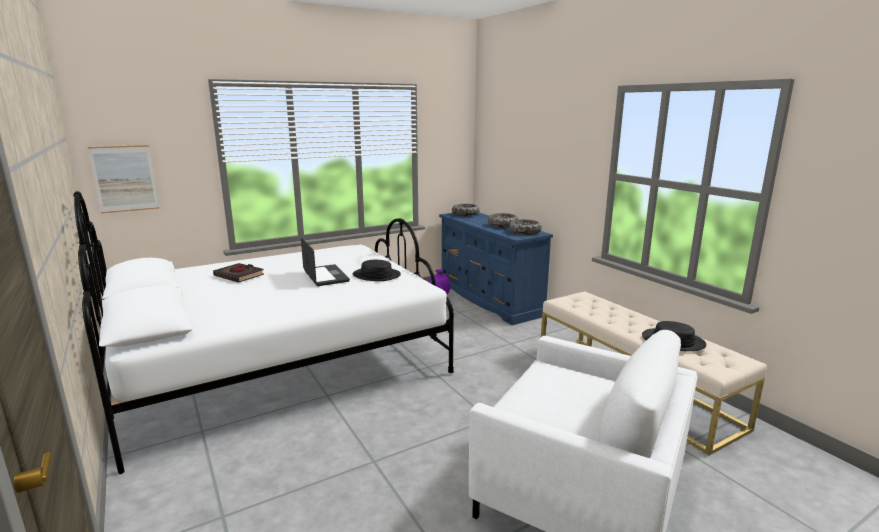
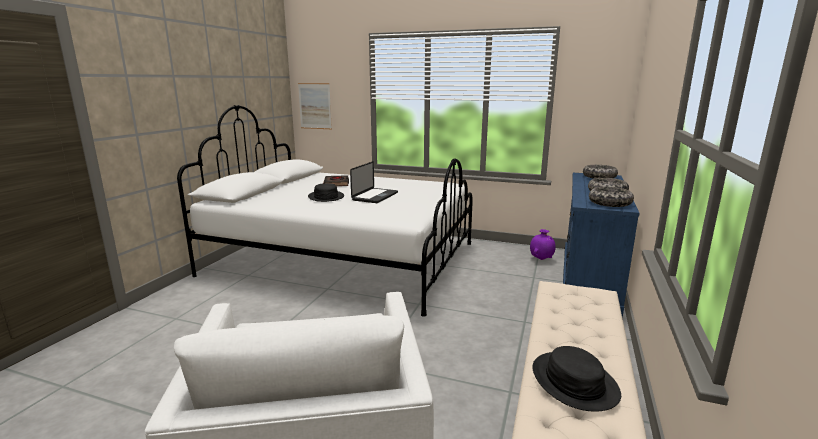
camera: 50 degrees right, 0 degrees up
(376, 275) = (405, 205): black hat -> black hat (326, 197)

